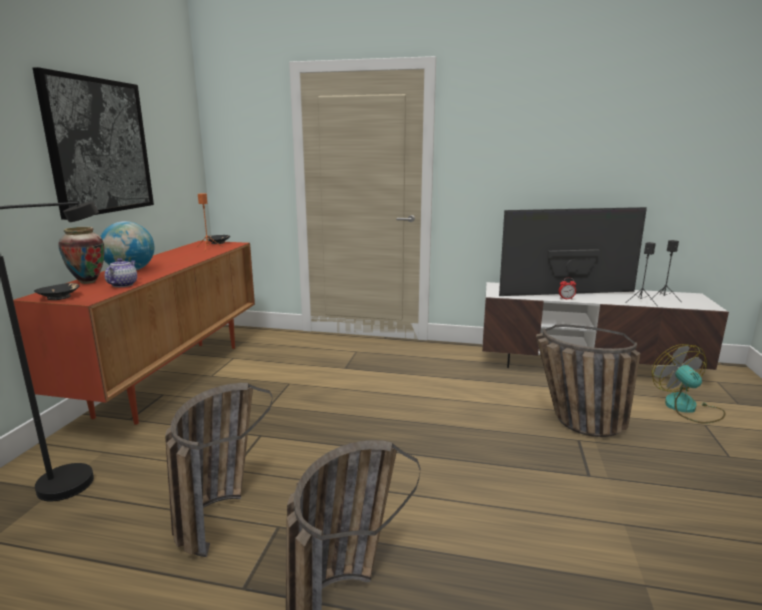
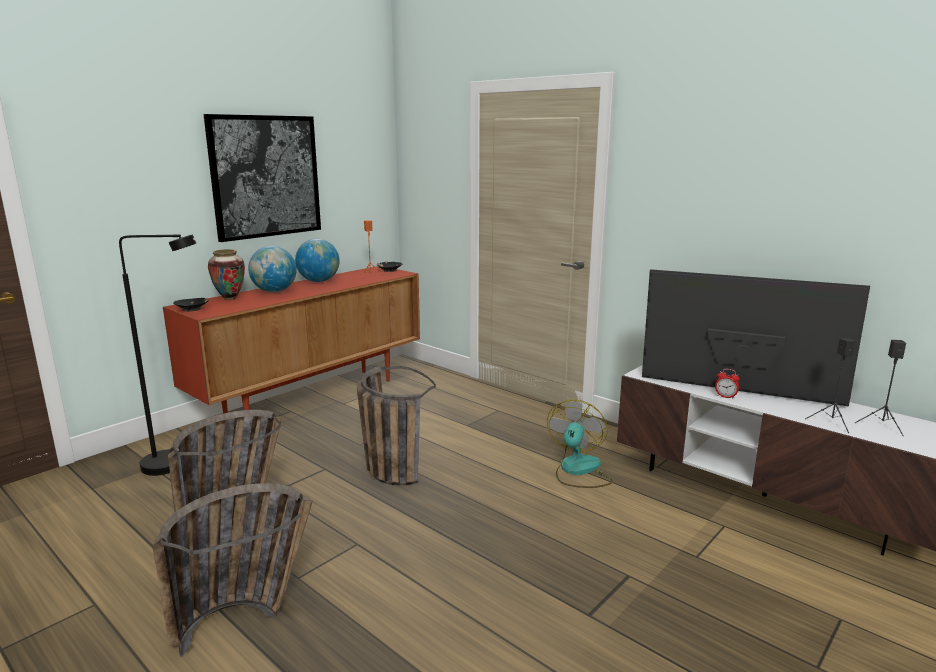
camera: 30 degrees right, 0 degrees up
(123, 285) = (248, 304): teapot -> none
(163, 257) = (319, 281): none -> globe
(573, 422) = (650, 555): basket -> basket (387, 466)
(687, 408) = (844, 591): fan -> fan (578, 471)

